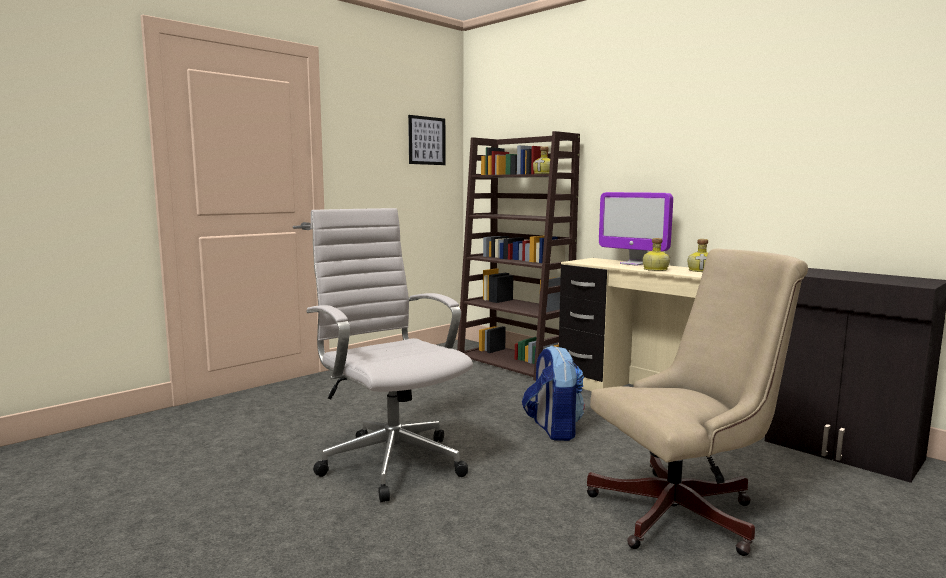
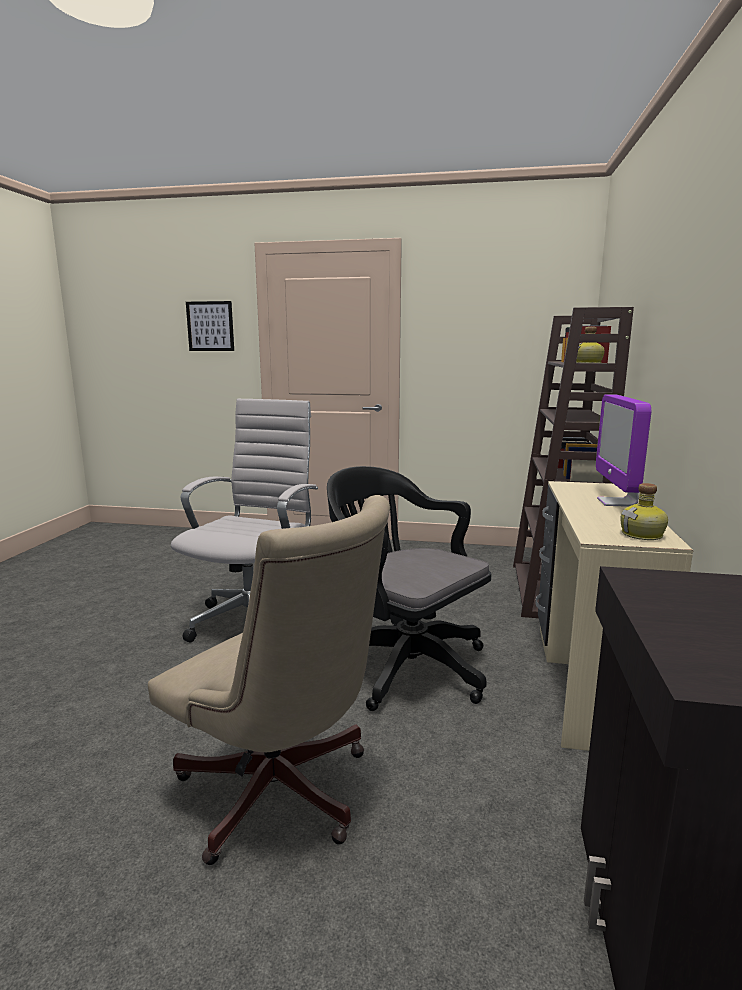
camera: 55 degrees right, 5 degrees up
(426, 140) = (534, 320): picture -> picture (210, 326)
(553, 429) = (403, 663): backpack -> black office chair
(654, 269) = (587, 516): bottle -> none

